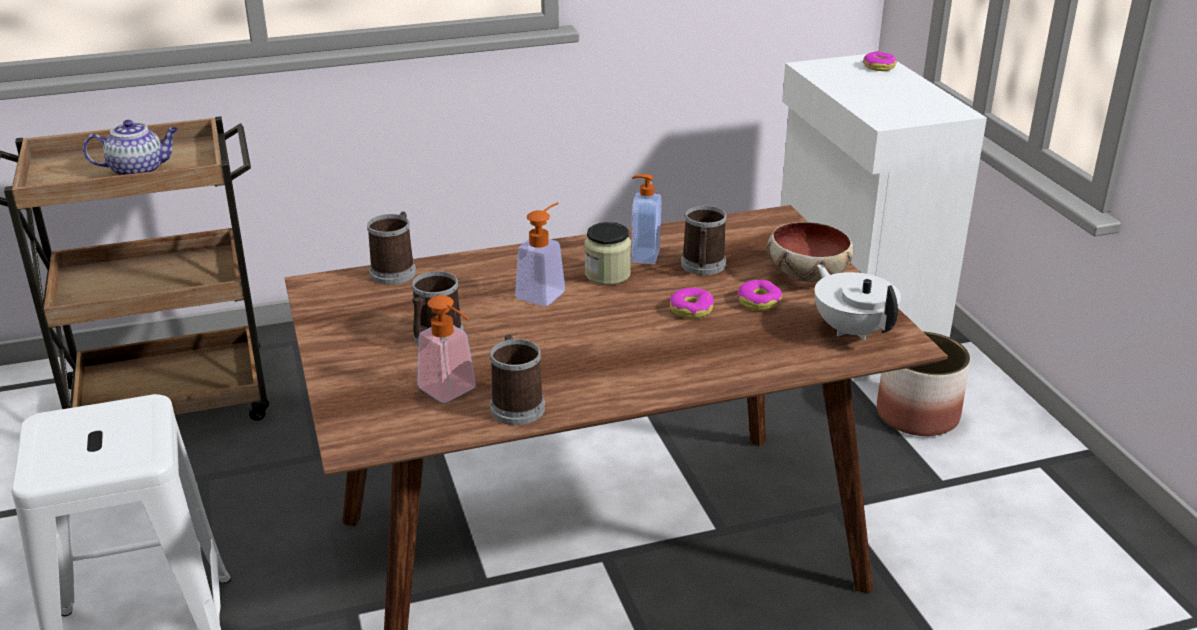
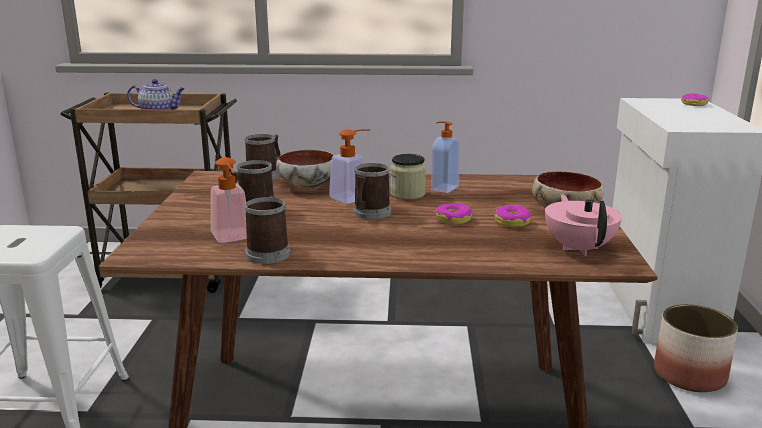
camera: 20 degrees right, 10 degrees down
(471, 281) = (308, 186): none -> bowl
(702, 266) = (483, 198): mug -> mug (369, 213)
(852, 330) = (579, 248): white teapot -> pink teapot

